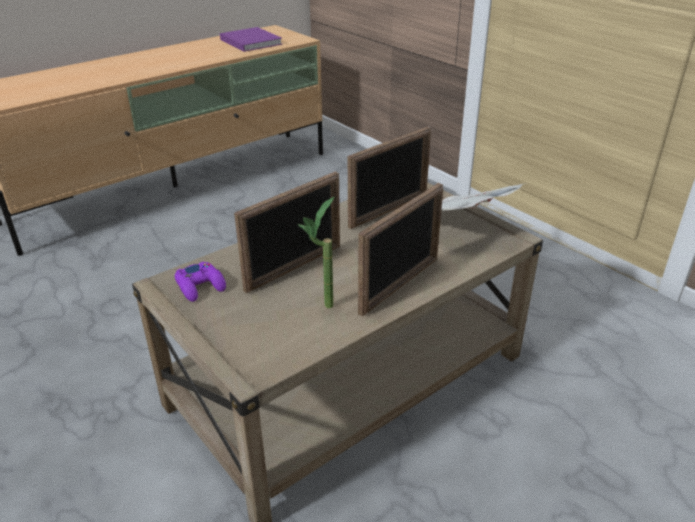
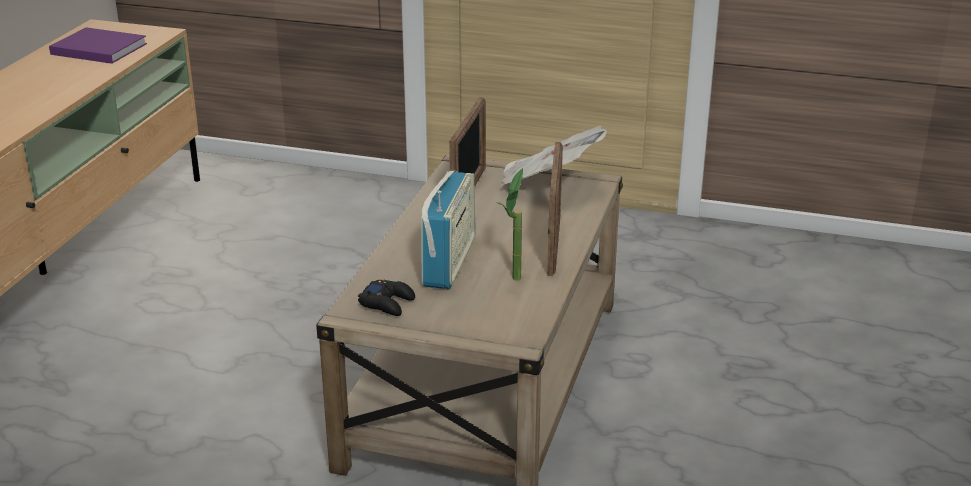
camera: 35 degrees left, 5 degrees down
(201, 286) = (387, 303): purple game controller -> black game controller
(294, 268) = (449, 262): picture frame -> radio

